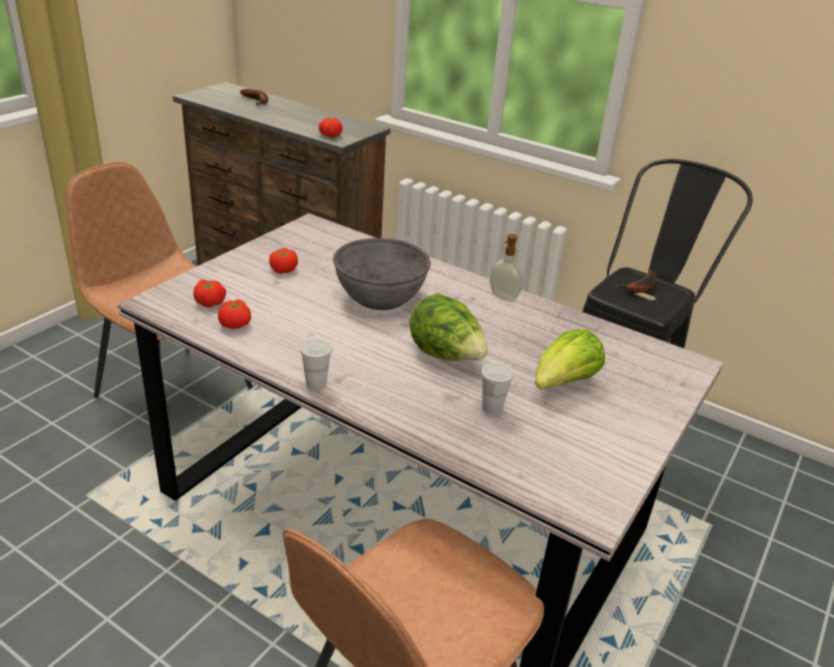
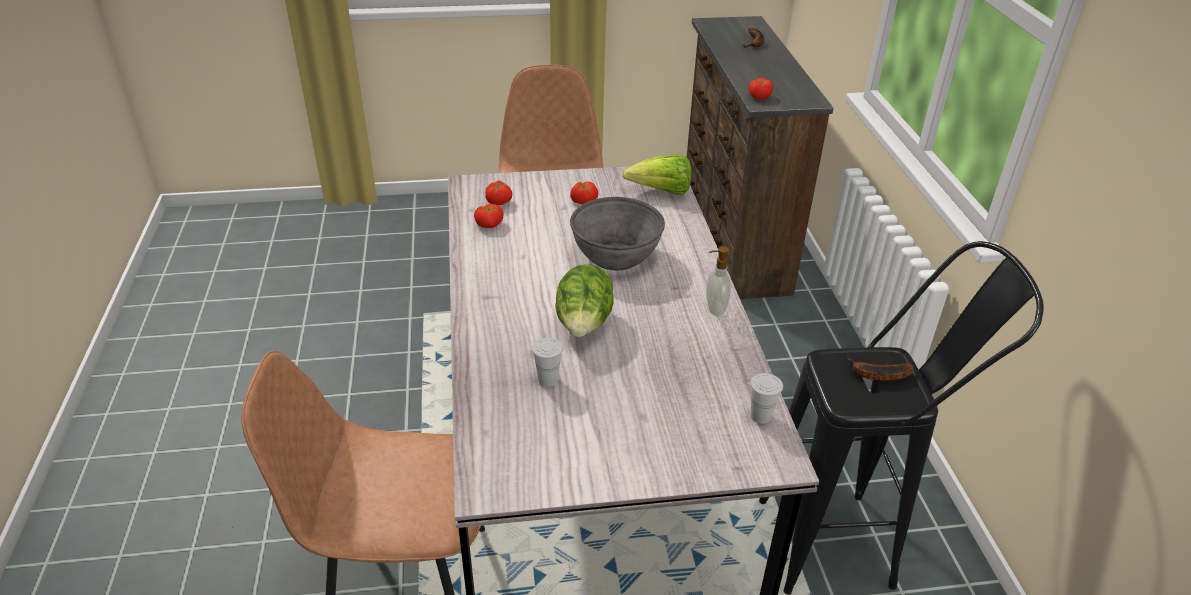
camera: 50 degrees right, 5 degrees up
(316, 384) = (469, 291): white cup -> white cup (760, 416)
(563, 384) = (633, 399): lettuce -> lettuce (661, 192)

